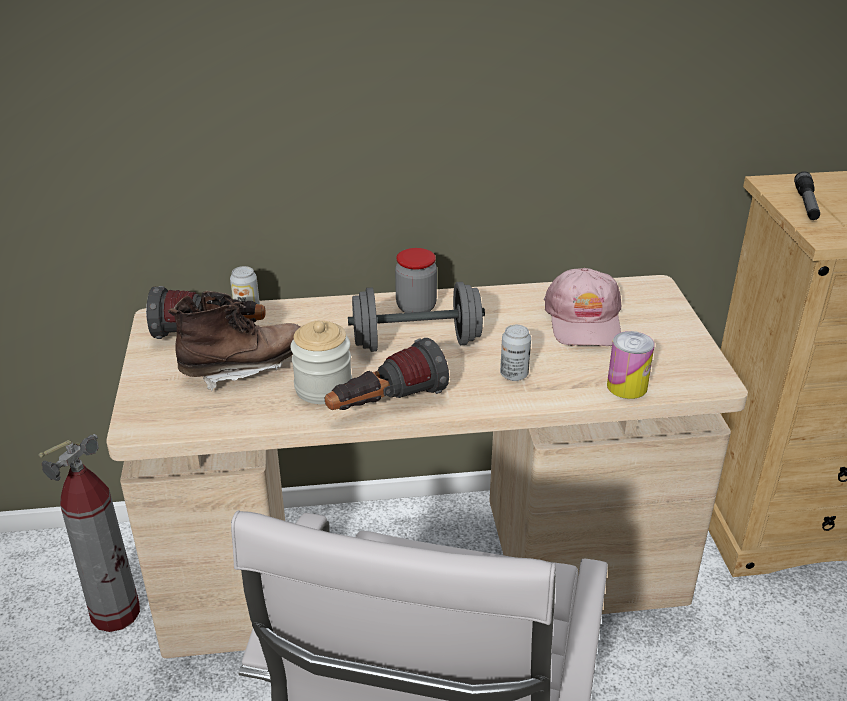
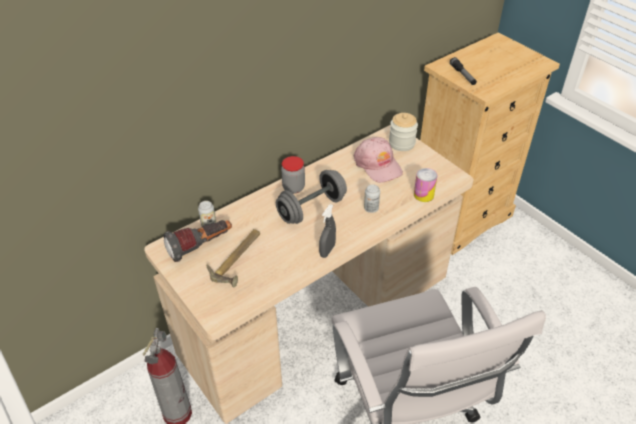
camera: 30 degrees left, 10 degrees up
(244, 368) = (239, 259): brown boot -> hammer
(323, 388) = (289, 254): jar -> jar (401, 143)
(385, 405) = (327, 251): flashlight -> grey spray bottle

